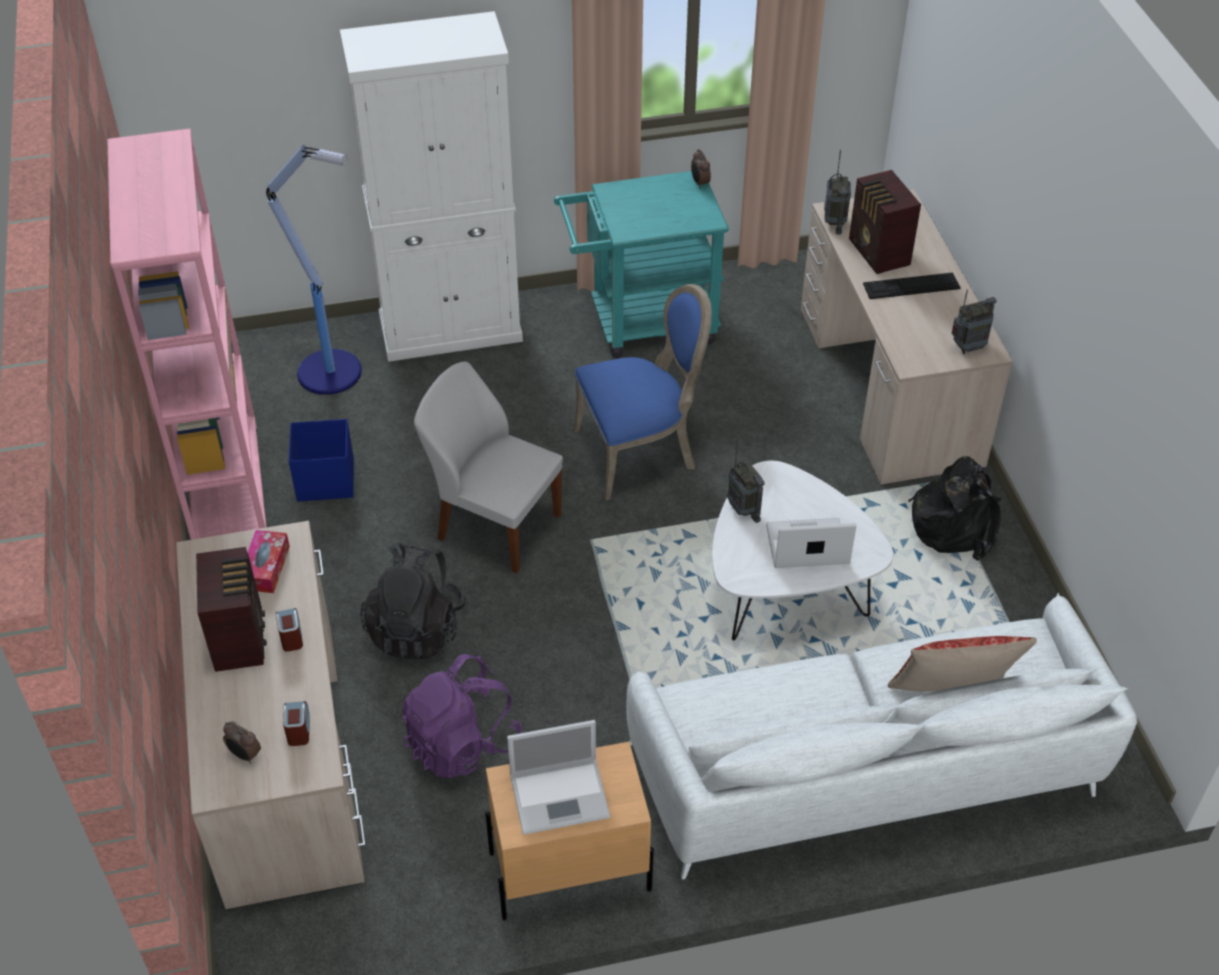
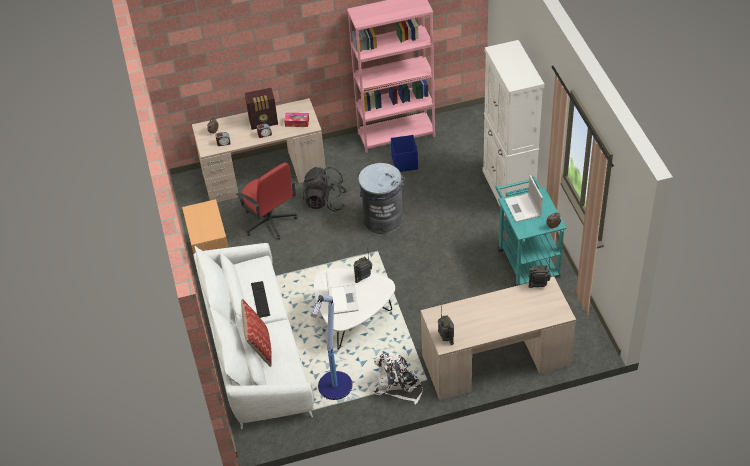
camera: 90 degrees right, 0 degrees up
(332, 372) = (472, 154): floor lamp -> floor lamp (335, 386)
(462, 743) = (269, 222): purple backpack -> red office chair
(496, 525) = (383, 219): white chair -> grey trash can
(561, 795) = (203, 220): laptop -> laptop (523, 208)
(640, 451) = (434, 264): blue chair -> none
(878, 253) = (515, 303): radio -> none
(911, 286) = (491, 316): keyboard -> keyboard (260, 299)
(955, 524) = (398, 385): black backpack -> white backpack

